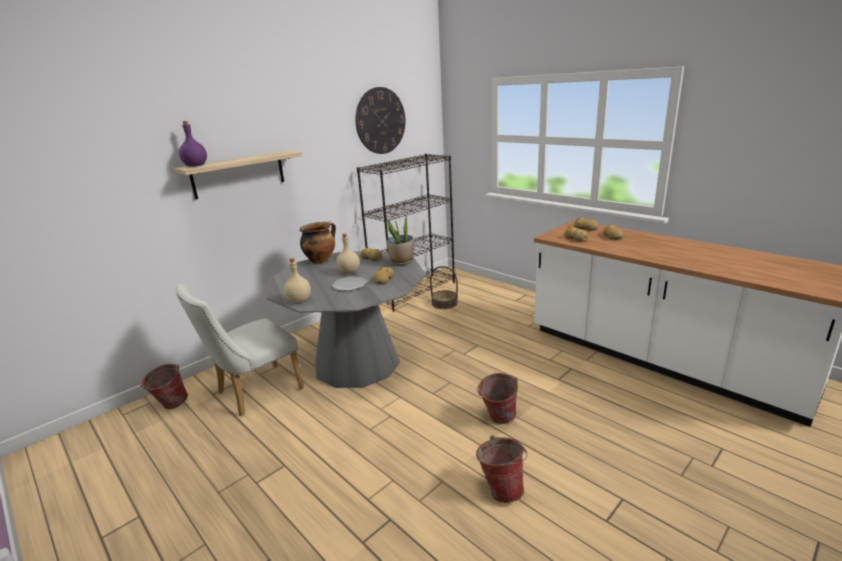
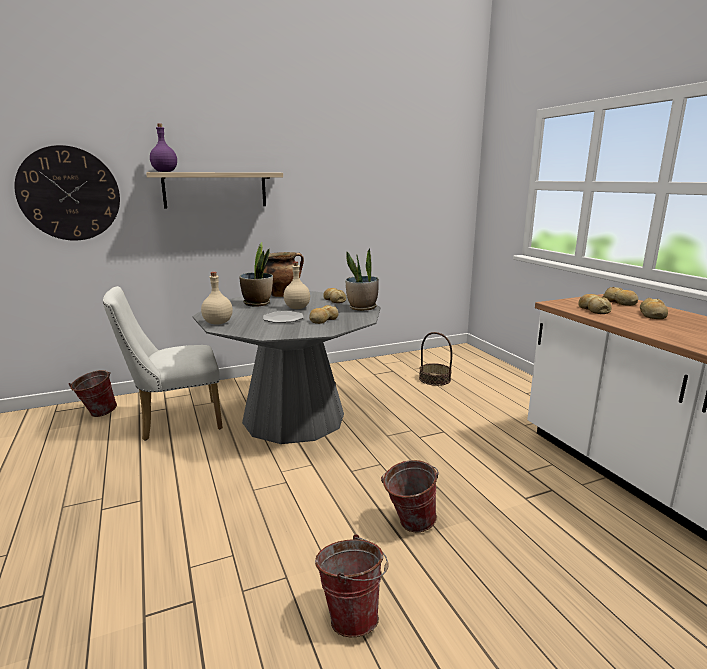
camera: 20 degrees right, 5 degrees down
(310, 274) = (257, 303): none -> potted plant
(380, 121) = (395, 155): wall clock -> wall clock (69, 194)
(414, 291) = (409, 361): black bookcase -> none

